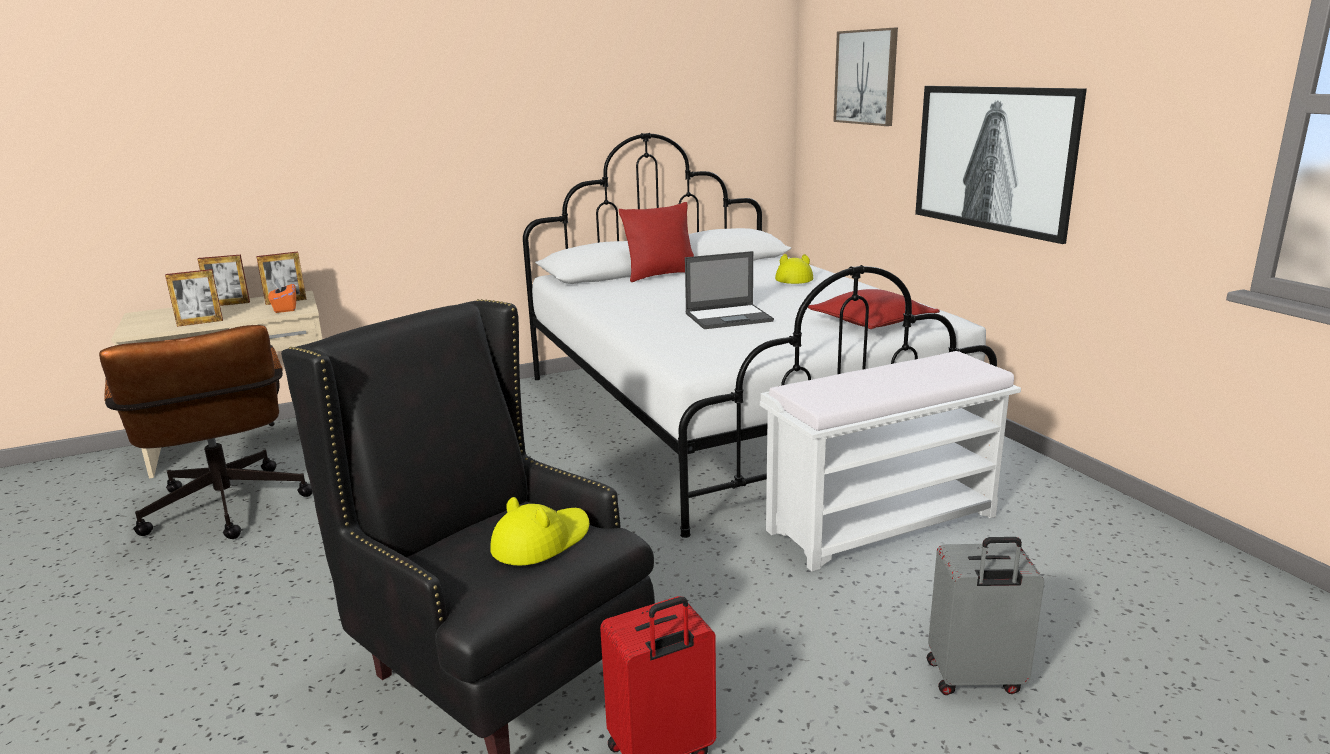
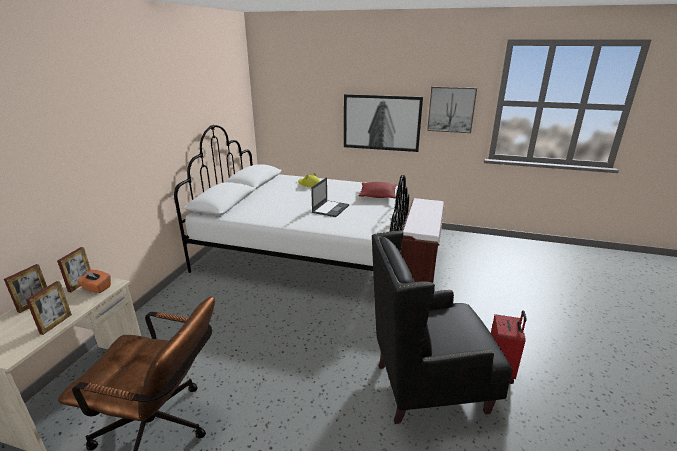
camera: 50 degrees left, 5 degrees up
(541, 541) = (456, 321): yellow hat -> none
(661, 275) = (252, 197): red pillow -> none
(866, 77) = (302, 89): picture -> picture (451, 109)
(883, 522) = (419, 267): white bench -> brown bench
(975, 679) = (509, 299): grey suitcase -> none

